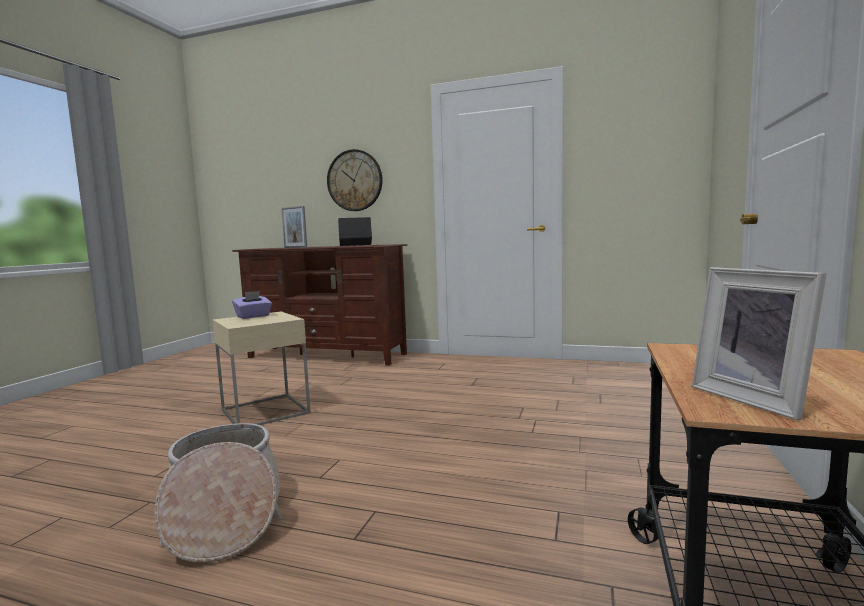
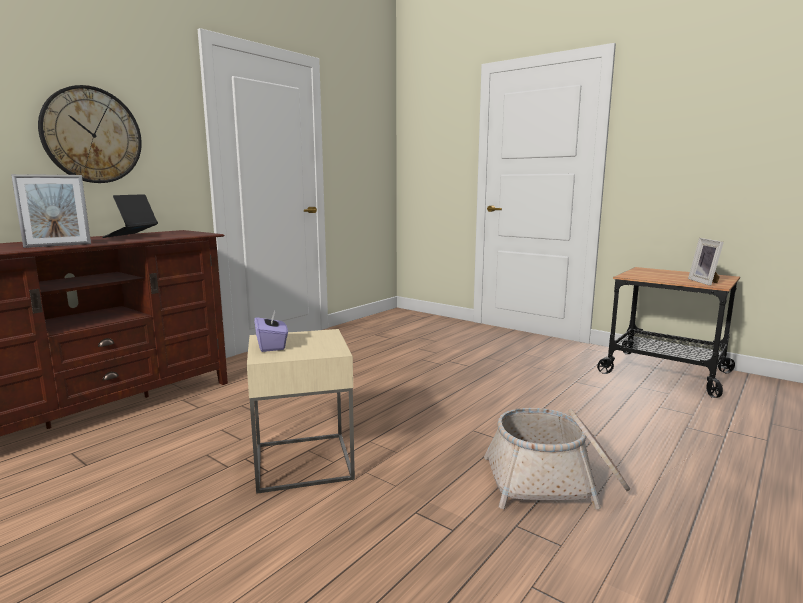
camera: 70 degrees left, 5 degrees up
(754, 399) = (705, 282): picture frame -> picture frame turned 90 degrees clockwise

